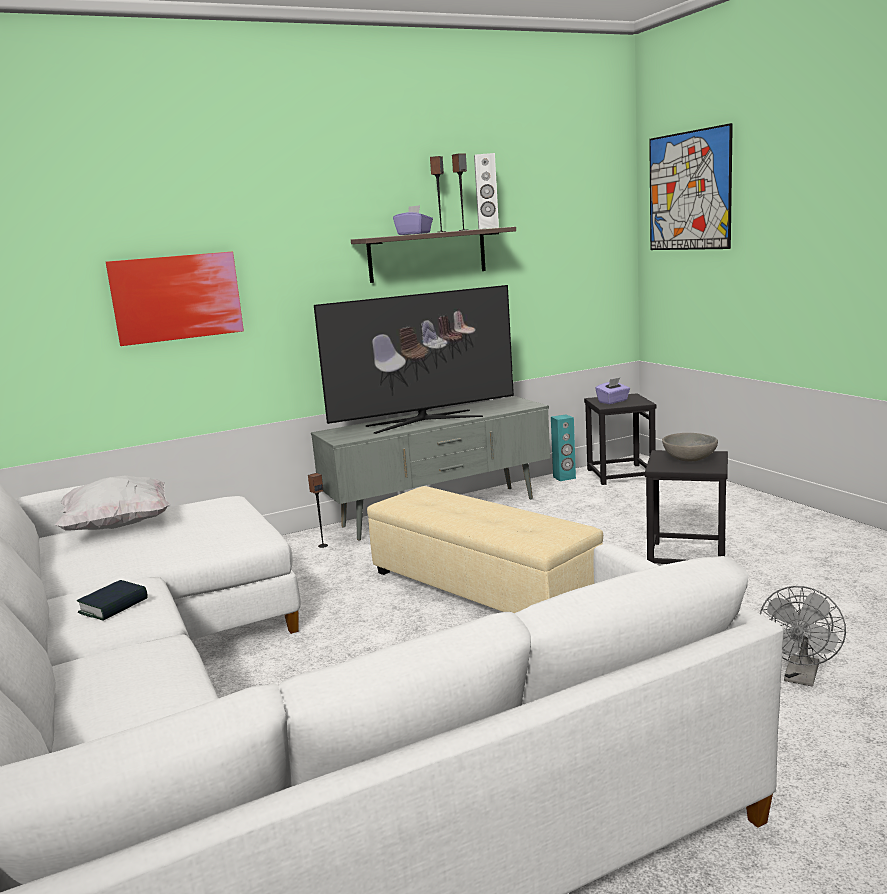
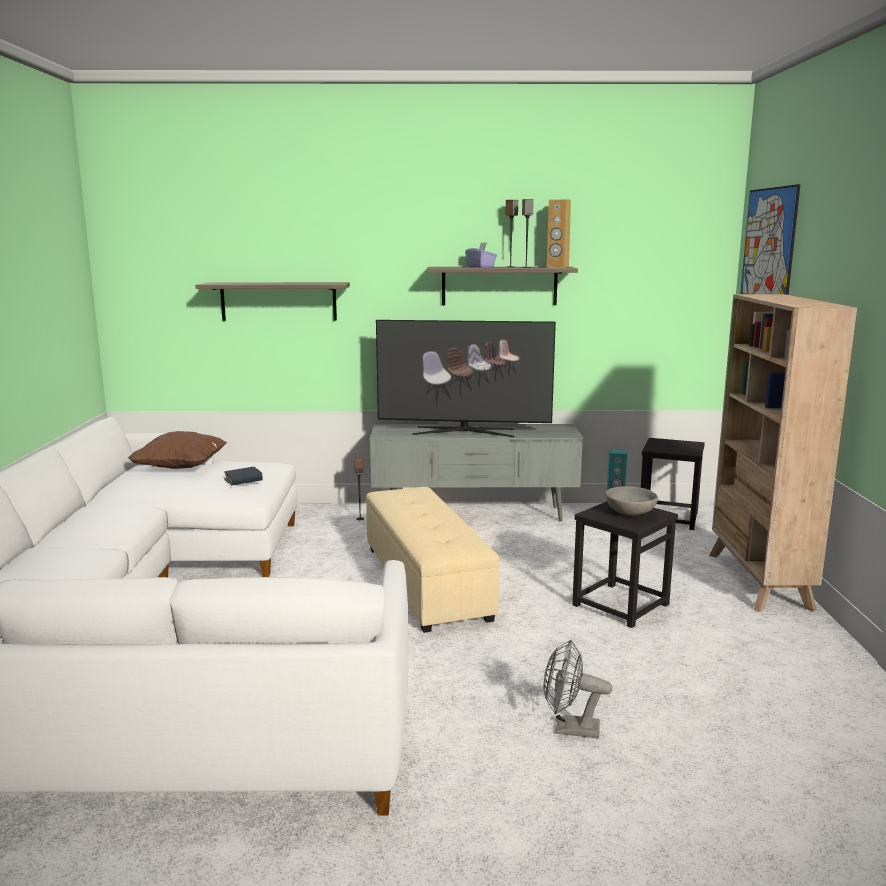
camera: 25 degrees right, 0 degrees up
(114, 606) = (104, 520): book -> book (243, 480)
(118, 527) = (181, 468): white pillow -> brown pillow
(176, 297) = (278, 301): picture -> shelf
(488, 228) = (557, 267): white speaker -> brown speaker
(613, 401) = (667, 446): purple tissue box -> none
(763, 507) = (758, 581): none -> beige bookcase
(801, 677) = (569, 729): grey fan -> grey fan turned 45 degrees clockwise

